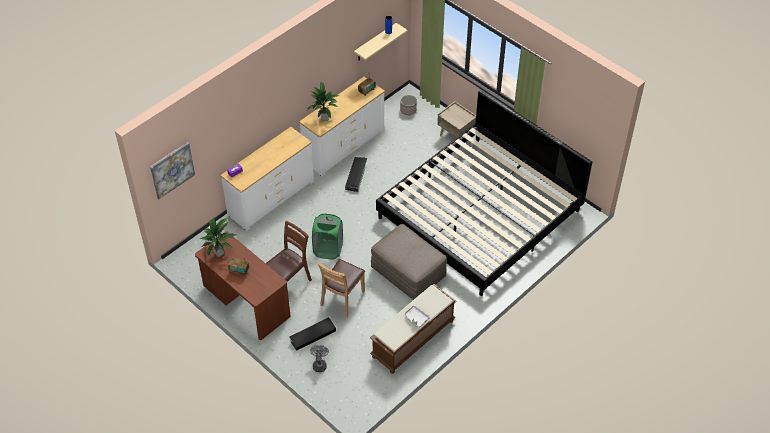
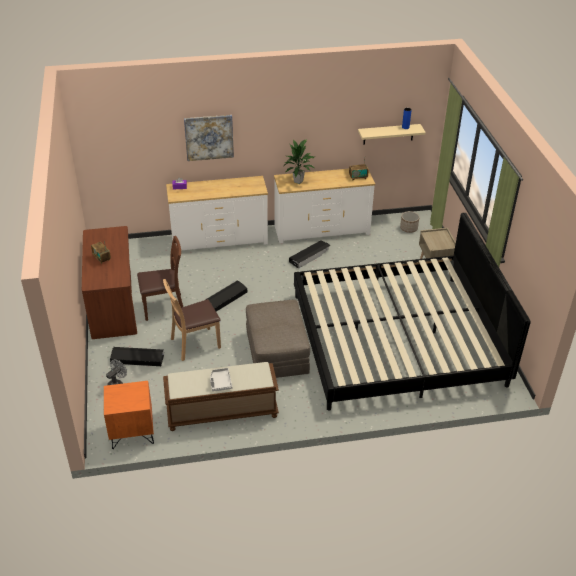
camera: 35 degrees right, 10 degrees down
(172, 170) = (105, 145): picture -> picture (209, 137)
(219, 253) = (102, 239): potted plant -> none
(328, 249) = (225, 299): green laundry basket -> black storage box
(367, 391) = (132, 433): none -> orange nightstand

